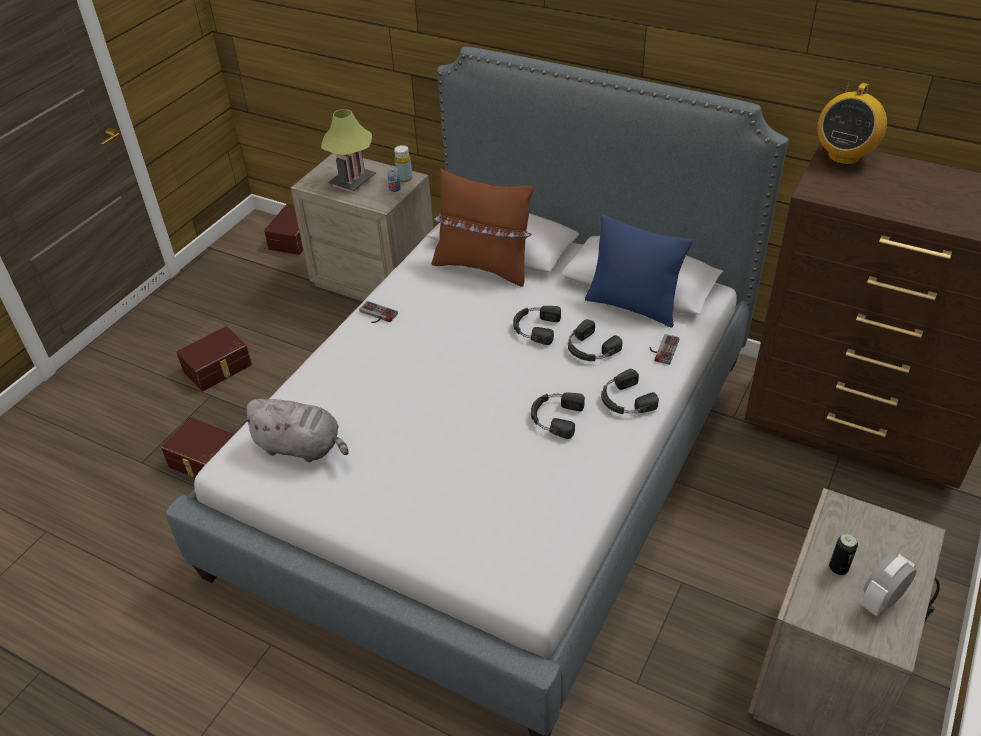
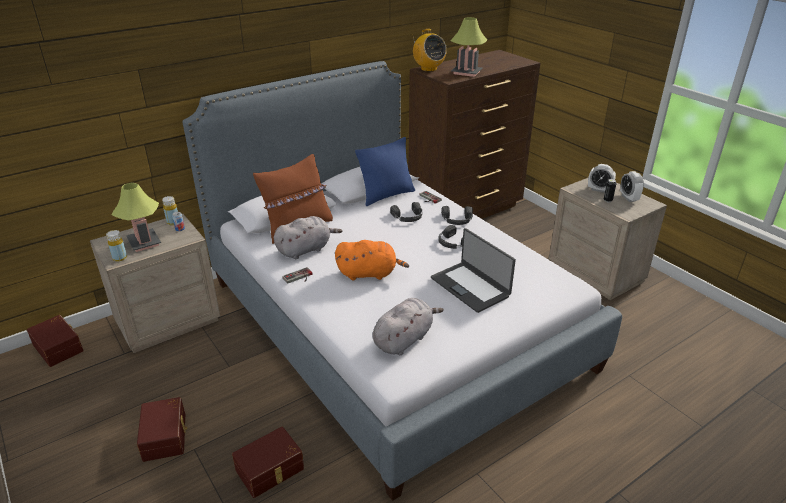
camera: 65 degrees left, 10 degrees down
(315, 183) = (120, 258): none -> yellow bottle
(421, 367) = (369, 273): none -> orange plush toy
(438, 294) = (306, 249): none -> grey plush toy
(453, 472) = (470, 286): none -> laptop
(535, 328) = (373, 227): black headphones -> none
(872, 546) = (599, 190): none -> alarm clock
(876, 196) = (466, 72): none -> table lamp

